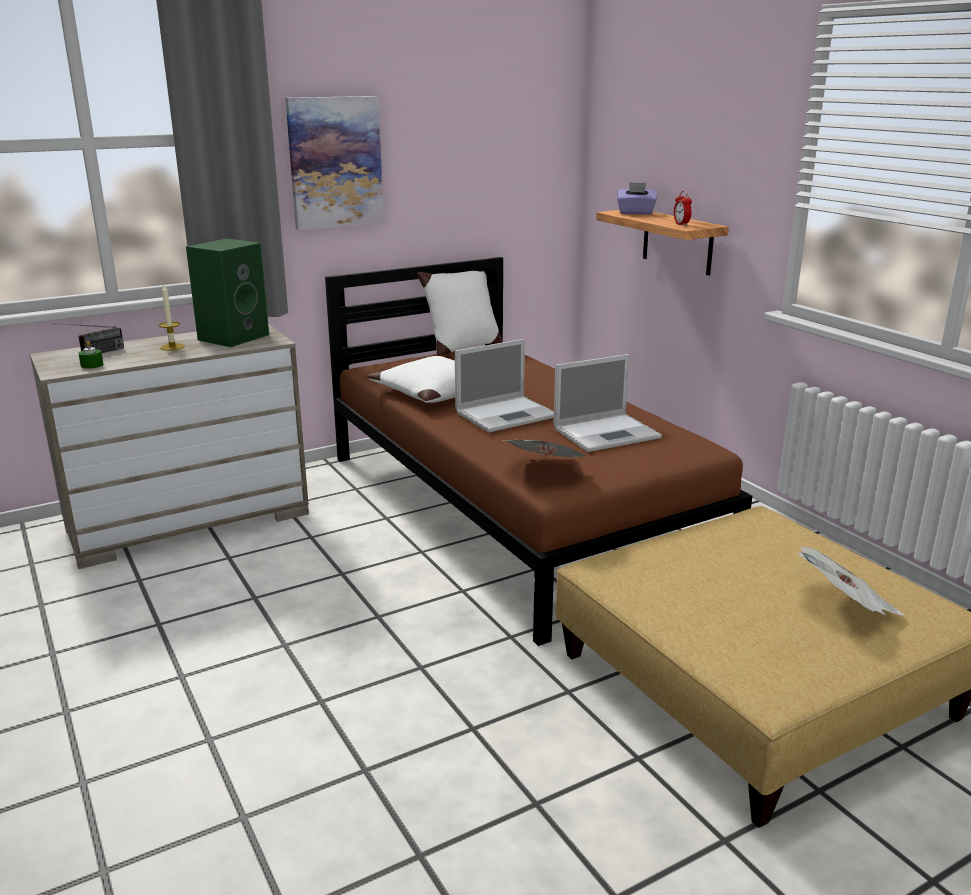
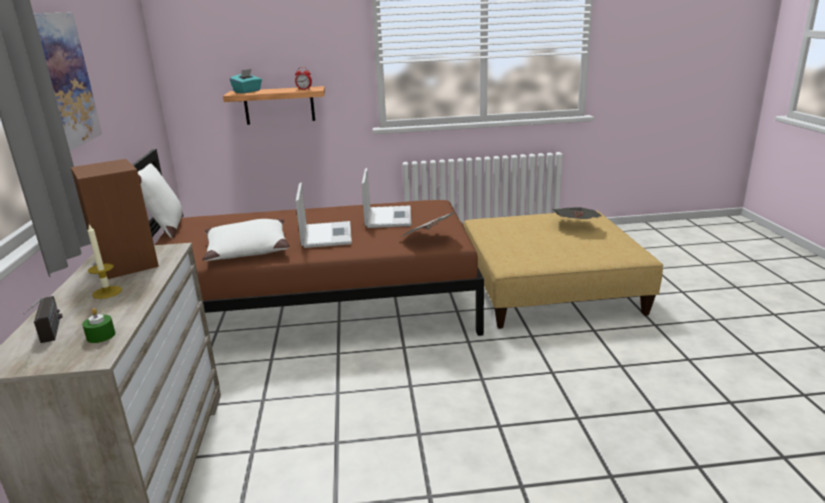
camera: 65 degrees left, 0 degrees up
(234, 337) = (124, 264): green speaker -> brown speaker
(635, 213) = (247, 91): purple tissue box -> turquoise tissue box

